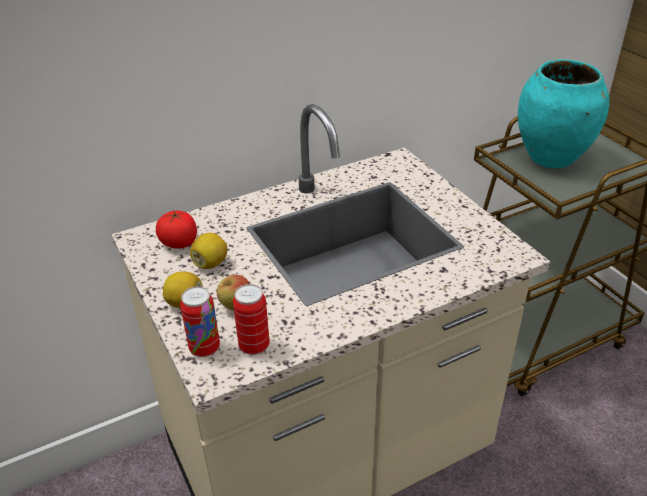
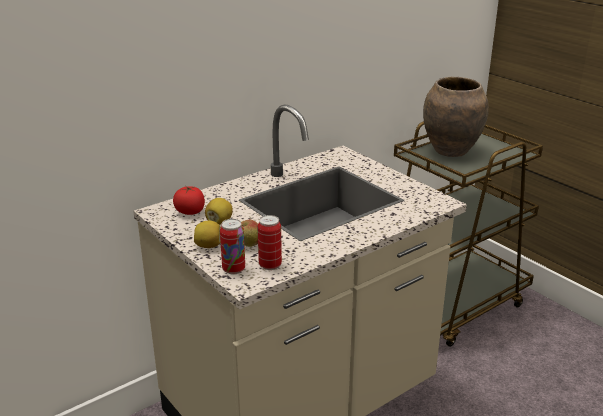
camera: 10 degrees left, 10 degrees down
(551, 158) = (451, 151): turquoise vase -> brown vase

